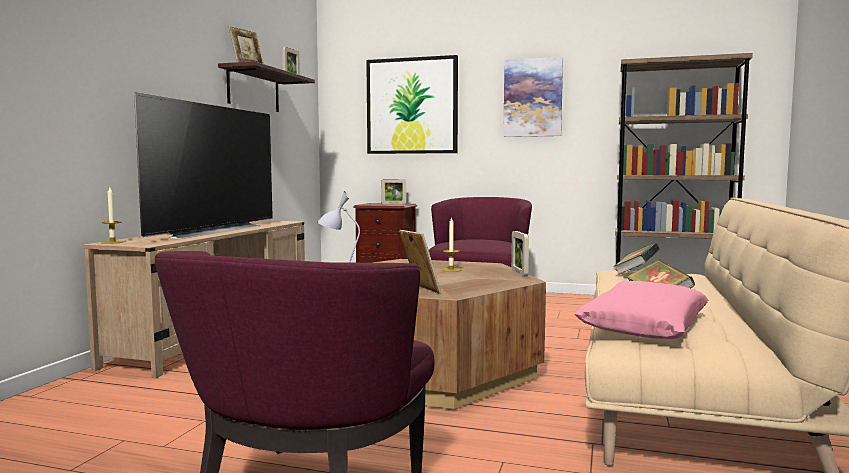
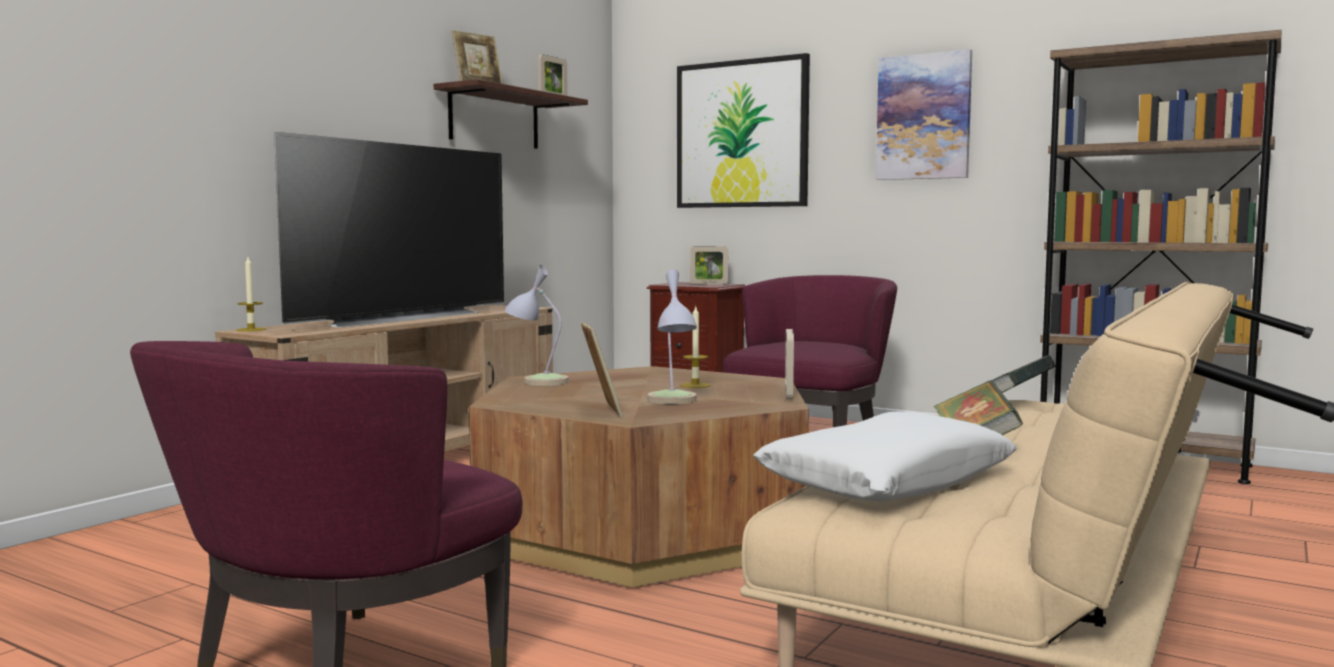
camera: 15 degrees right, 0 degrees up
(456, 281) = (673, 401): none -> table lamp
(644, 326) = (887, 482): pink pillow -> white pillow

